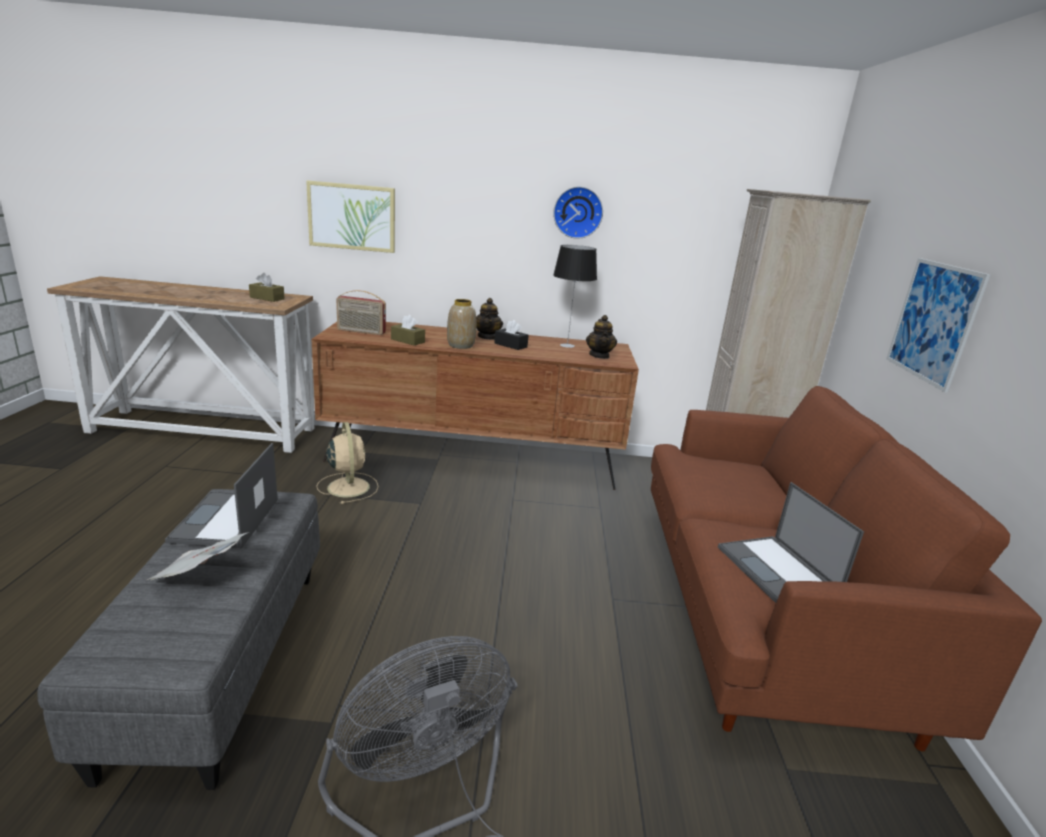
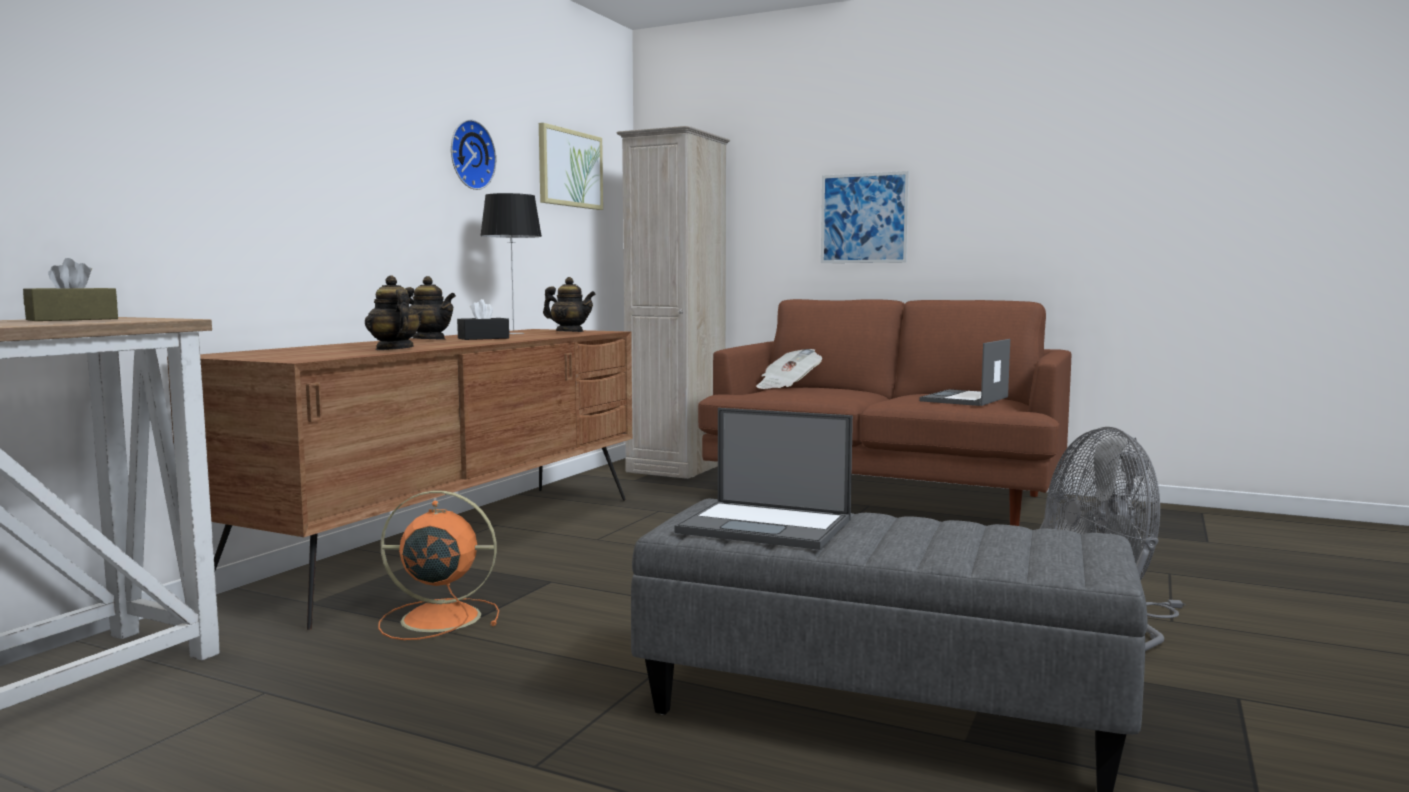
camera: 65 degrees left, 15 degrees down
(201, 576) = (918, 534): newspaper -> newspaper (787, 386)
(348, 486) = (437, 618): beige fan -> orange fan
(352, 217) = (172, 148): picture -> picture (570, 168)
(361, 331) = (296, 354): radio -> none
(407, 340) = (393, 349): brown tissue box -> teapot
(460, 345) = (456, 343): vase -> none
(778, 571) = (964, 399): laptop -> laptop turned 120 degrees clockwise

